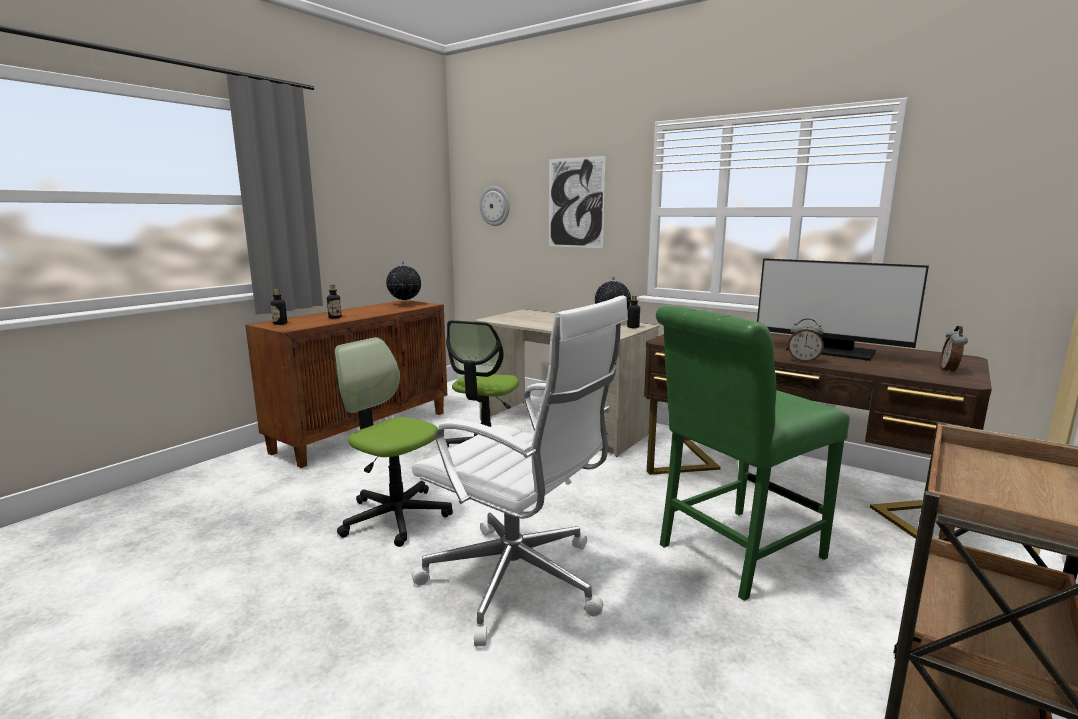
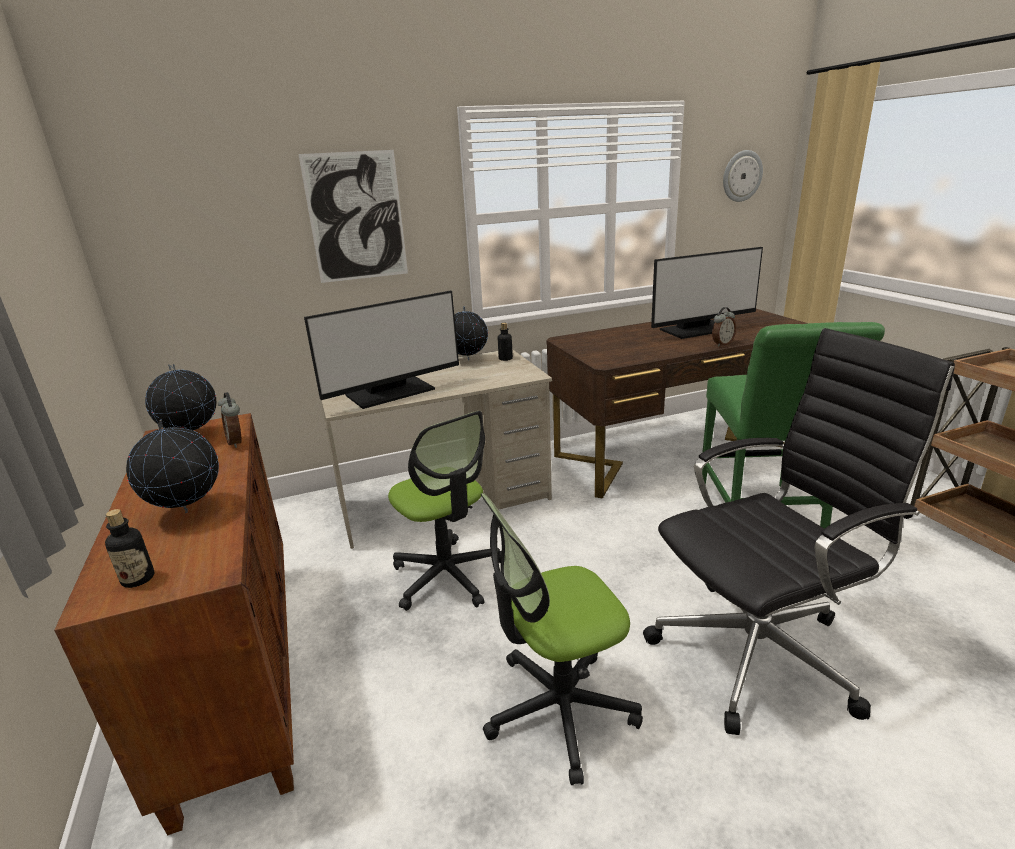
camera: 55 degrees left, 10 degrees up
(335, 317) = (188, 511): bottle -> globe
(495, 206) = (199, 233): wall clock -> wall clock (741, 176)
(519, 583) = (760, 651): white office chair -> black office chair
(526, 321) = (391, 393): none -> monitor
(950, 371) = (778, 322): alarm clock -> alarm clock (237, 442)

